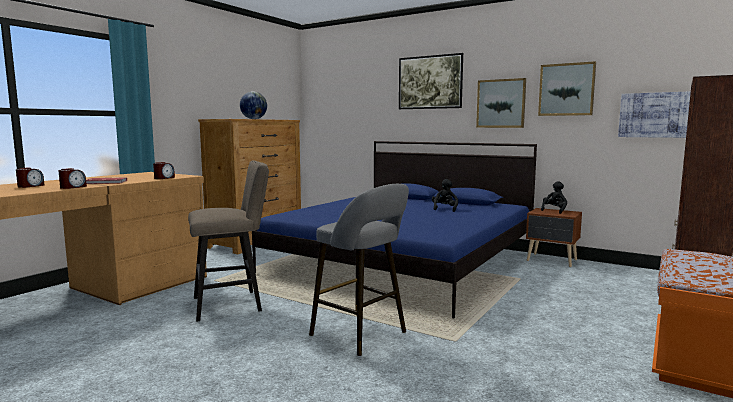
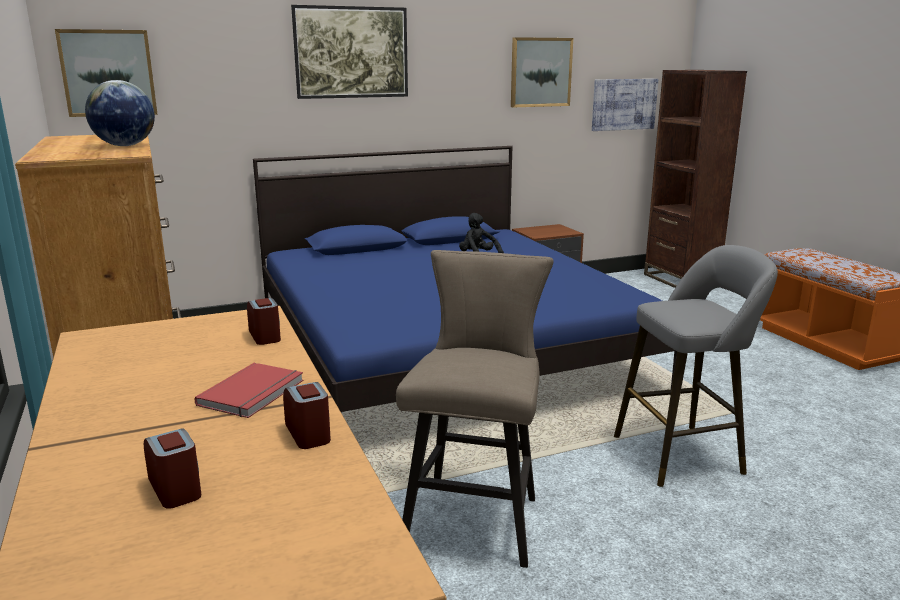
camera: 55 degrees left, 10 degrees up
(501, 103) = (463, 90): picture -> picture (108, 73)
(554, 211) = (540, 229): black plush toy -> none

